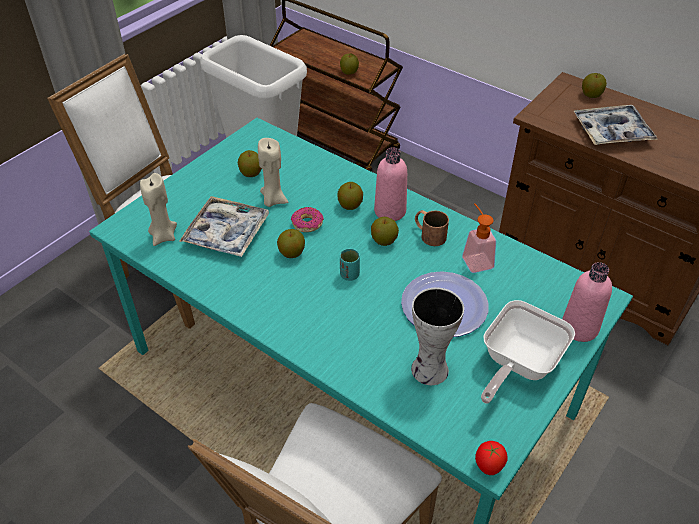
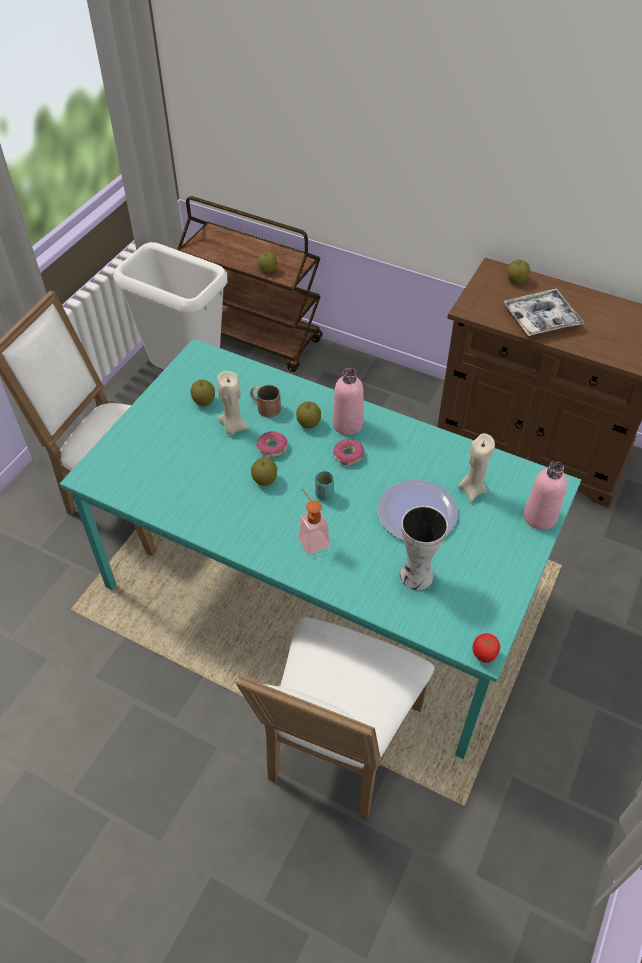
camera: 10 degrees left, 5 degrees up
(163, 236) = (136, 479): beige candle -> beige candle (472, 489)
(226, 233) = (196, 467): tray -> none
(384, 240) = (348, 455): apple -> donut
(429, 234) = (389, 443): brown mug -> brown mug (264, 406)
(475, 259) = (436, 463): soap dispenser -> soap dispenser (311, 538)
(517, 364) = (492, 559): frying pan -> none

